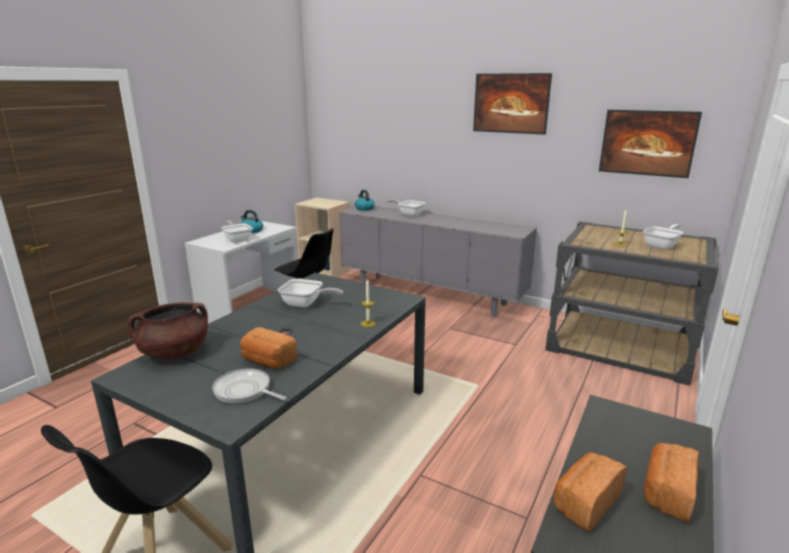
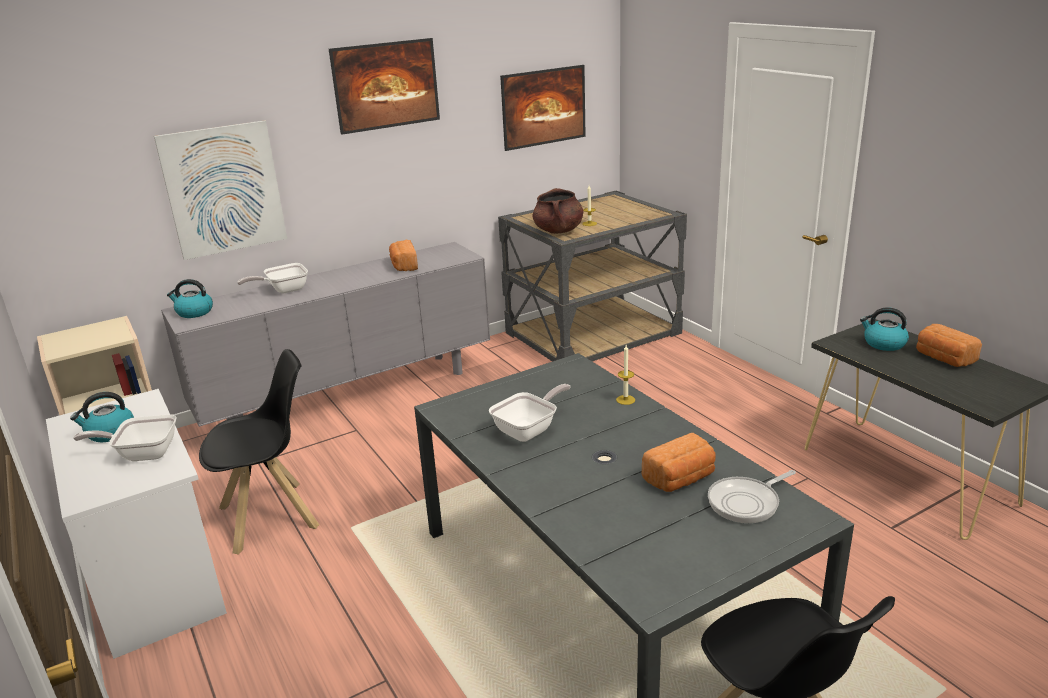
camera: 60 degrees left, 5 degrees up
(175, 353) = (610, 550): brown cooking pot -> brown cooking pot (558, 231)
(403, 149) = (224, 190): none -> picture
(585, 502) = (948, 388): bread -> bread (403, 266)
(647, 441) = (883, 344): none -> kettle
(662, 246) = (612, 212): frying pan -> none

